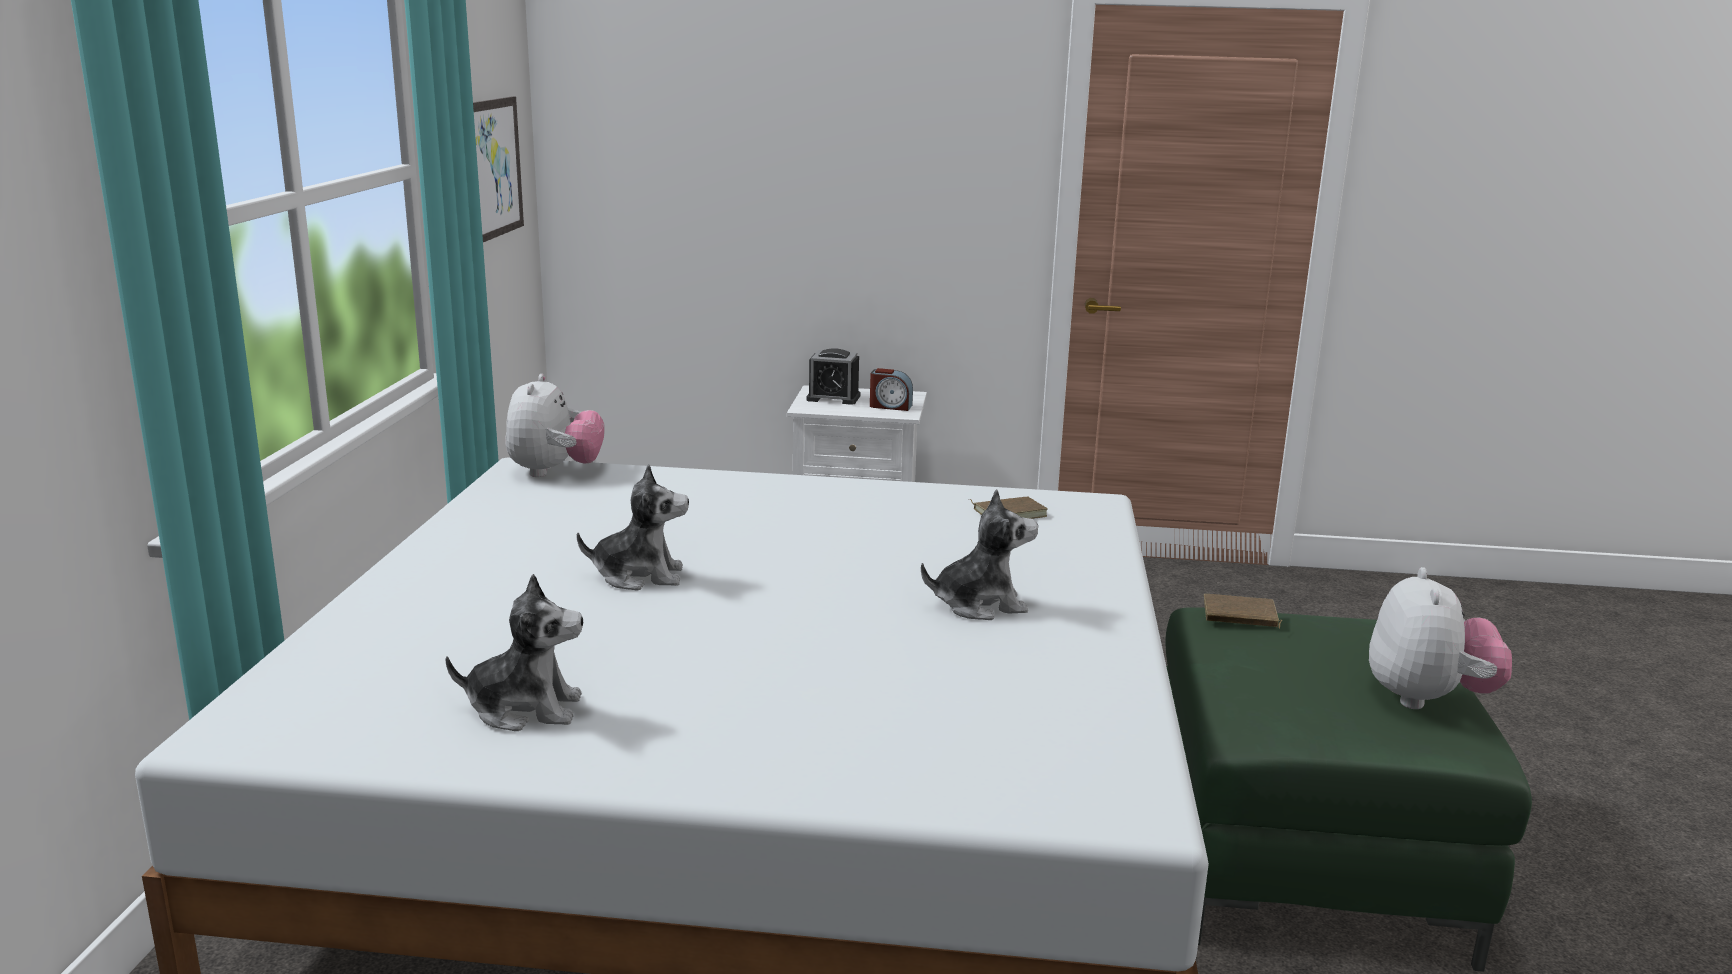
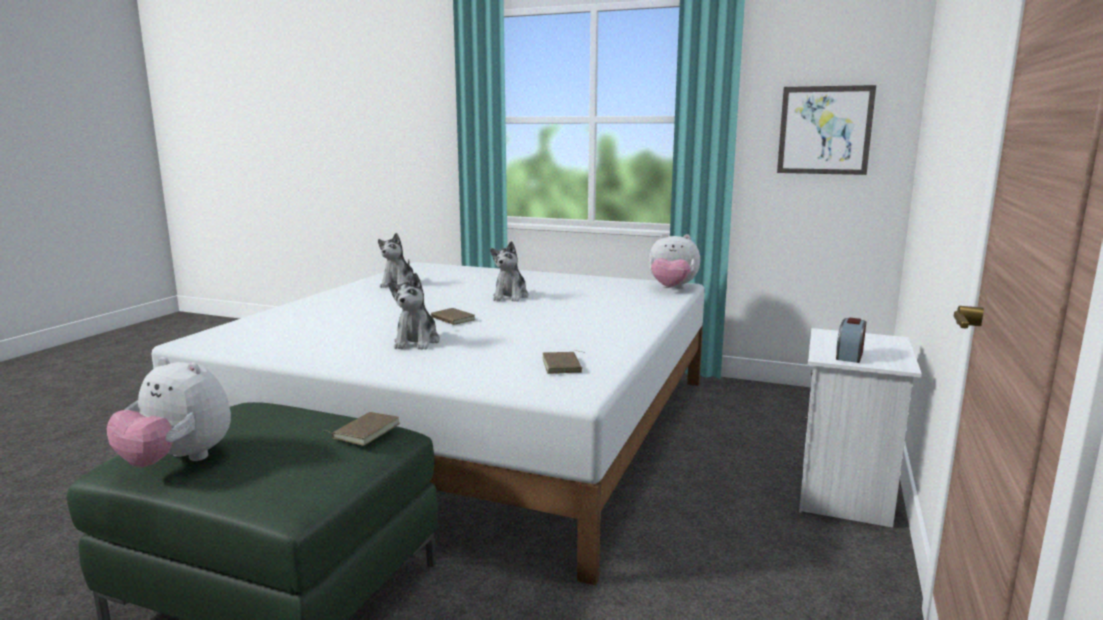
camera: 105 degrees right, 5 degrees down
(831, 601) = (451, 319): none -> brown book
(833, 398) = (866, 341): alarm clock -> none

